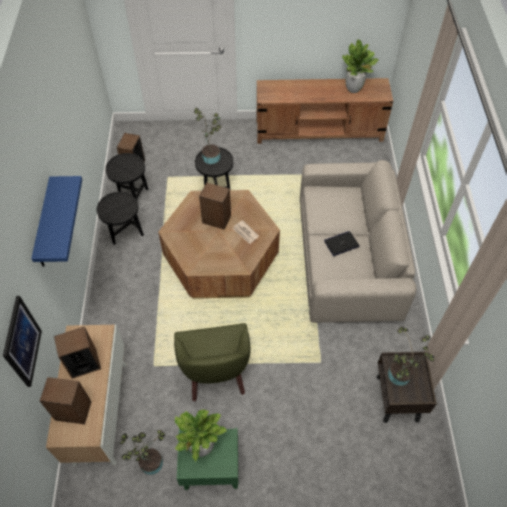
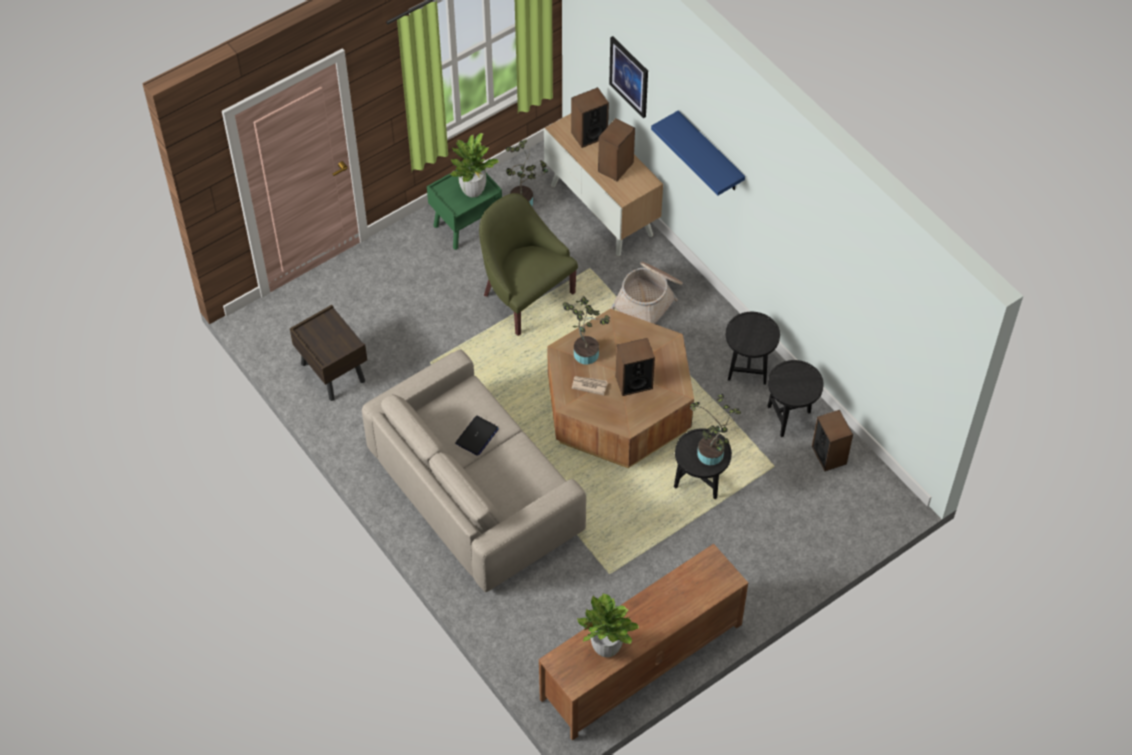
camera: 145 degrees right, 0 degrees up
(137, 316) = (649, 299): none -> basket
(398, 377) = (337, 333): potted plant -> potted plant (585, 351)

